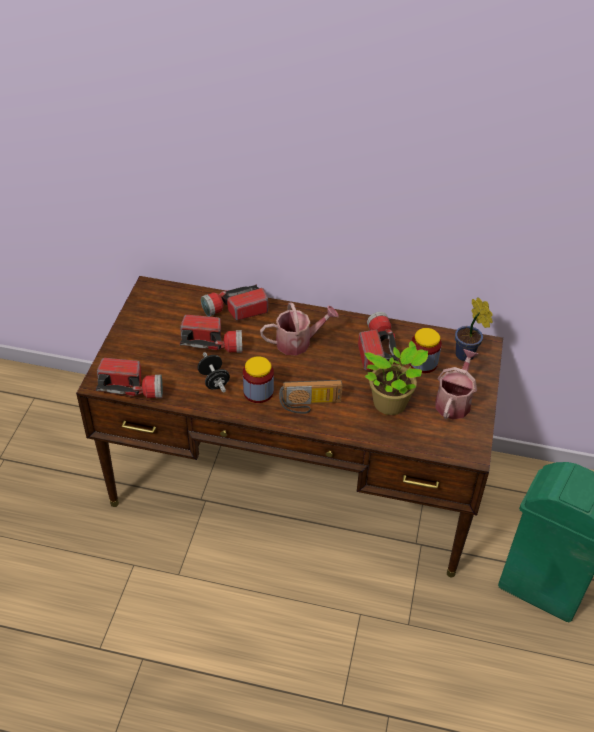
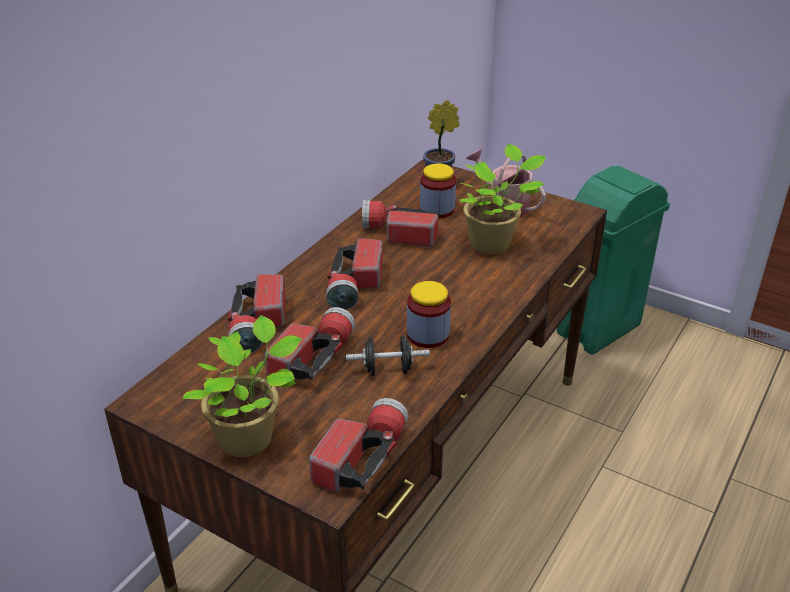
camera: 70 degrees left, 10 degrees down
(133, 338) = (250, 438): none -> potted plant
(298, 342) = (354, 285): watering can -> flashlight
(310, 405) = (469, 299): radio -> none

